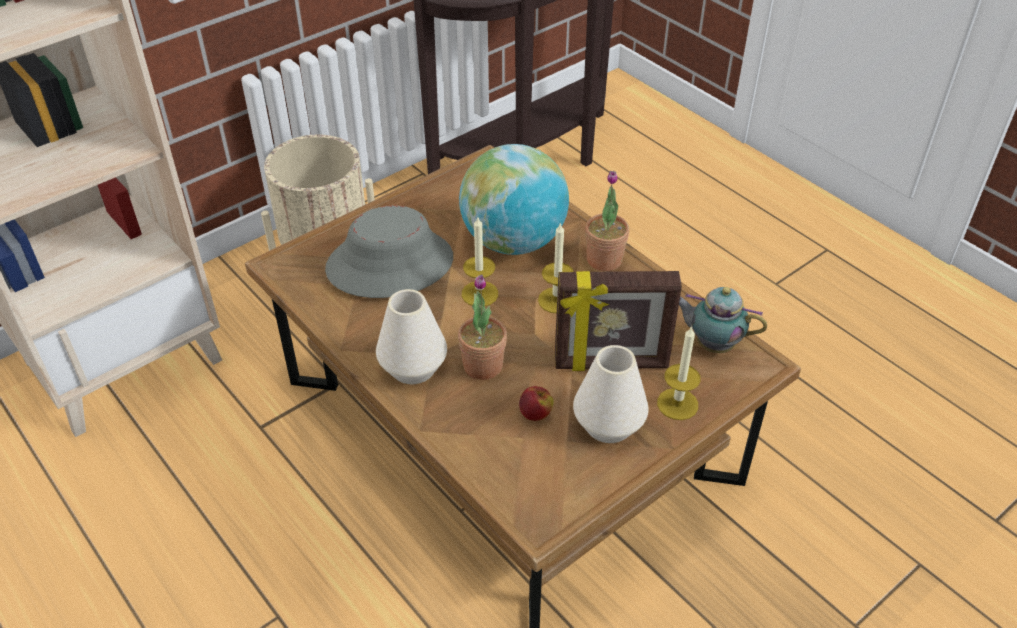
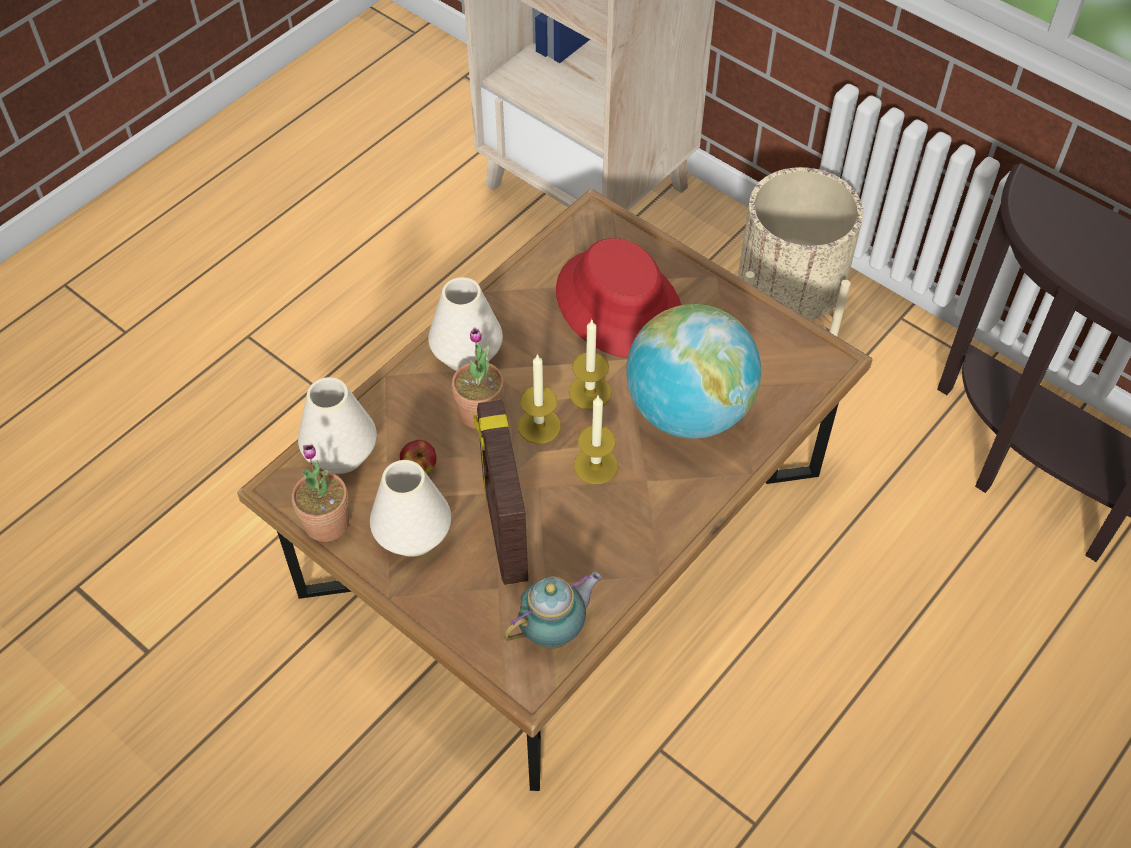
camera: 80 degrees right, 10 degrees up
(390, 263) = (619, 304): grey hat -> red hat
(508, 470) = (341, 453): none -> white vase
(604, 260) = (676, 505): potted plant -> potted plant (326, 523)
(677, 404) = (453, 599): candle -> candle (539, 426)
(712, 344) = (555, 631): teapot -> teapot turned 45 degrees clockwise

